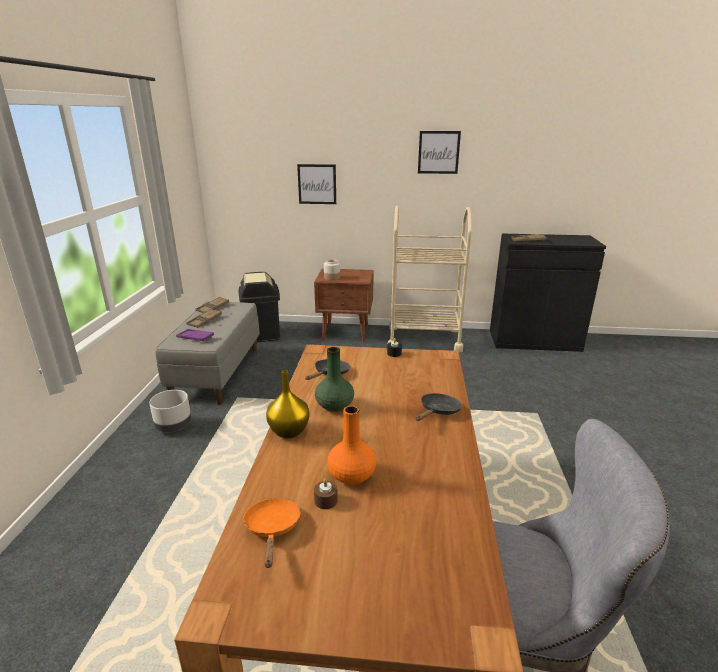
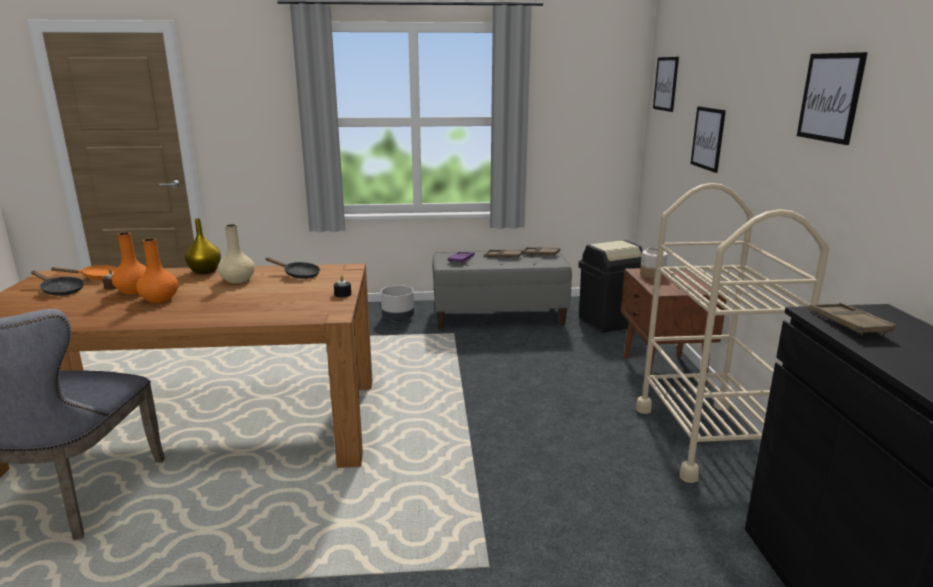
camera: 80 degrees right, 5 degrees down
(234, 150) = (666, 84): none -> picture
(334, 406) = (237, 280): green vase -> beige vase
(387, 450) = (159, 299): none -> orange vase
(438, 411) = (210, 314): black frying pan -> black frying pan (60, 290)

